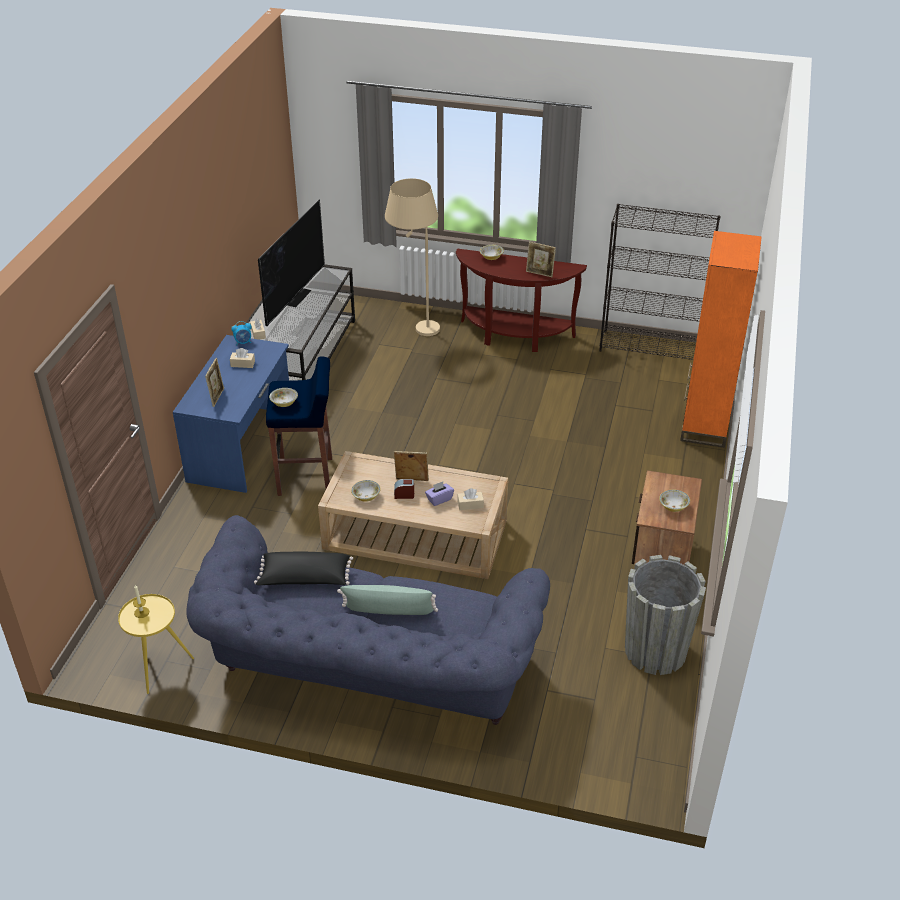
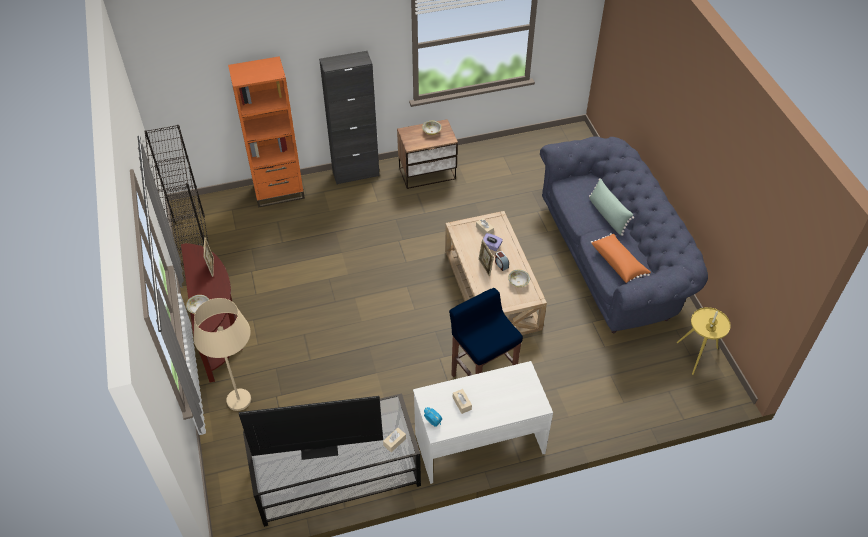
camera: 120 degrees left, 10 degrees up
(217, 397) = (514, 393): picture frame -> none
(242, 446) = (479, 442): blue desk -> white desk
(284, 403) = (498, 334): bowl -> none
(304, 579) = (619, 263): black pillow -> orange pillow
(655, 651) = (498, 156): grey planter -> none
(701, 496) = (356, 173): none -> black cabinet

